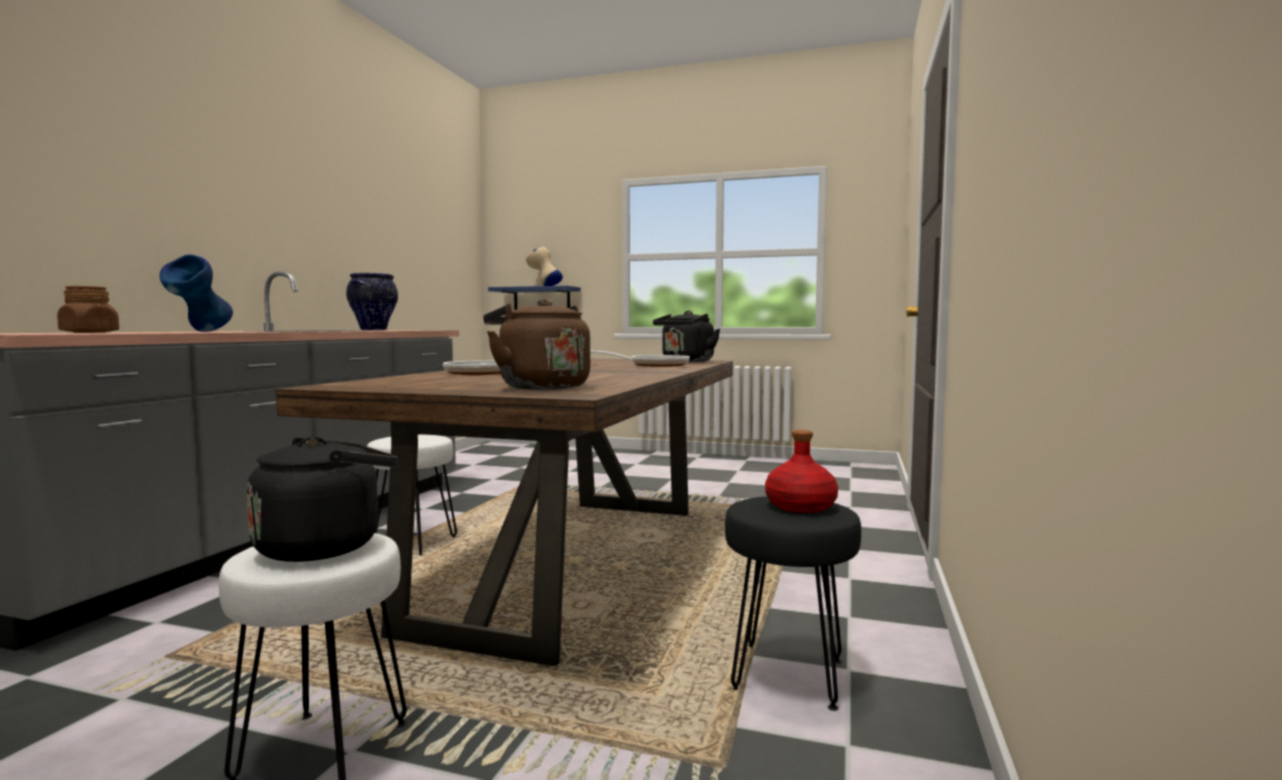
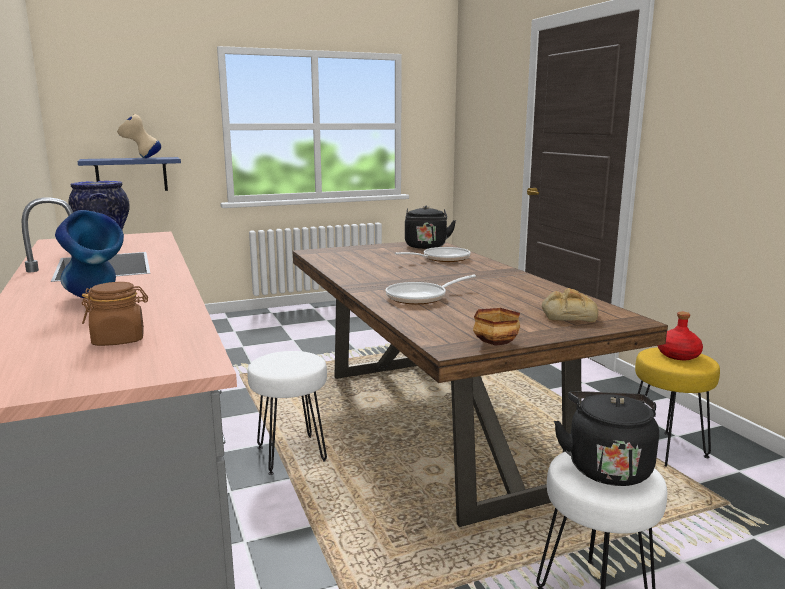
camera: 40 degrees left, 10 degrees up
(366, 388) = (495, 343): none -> bowl
(540, 387) = (568, 314): brown kettle -> bread
(789, 676) = (667, 449): black stool -> yellow stool

